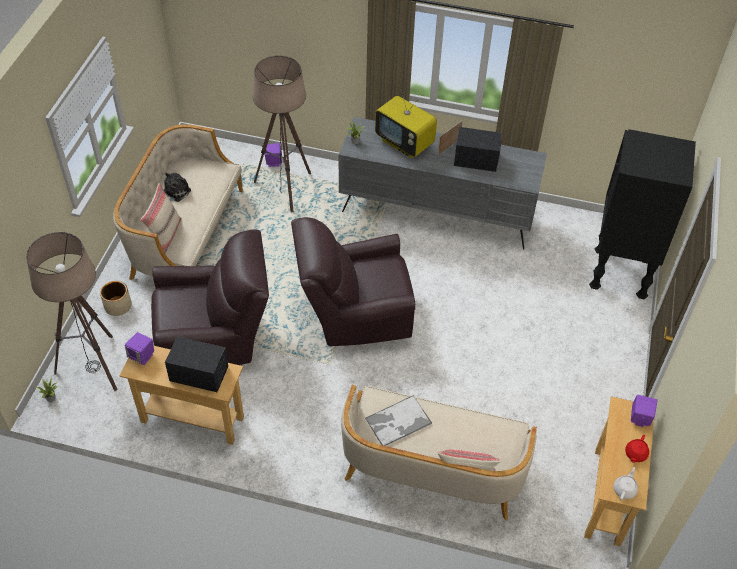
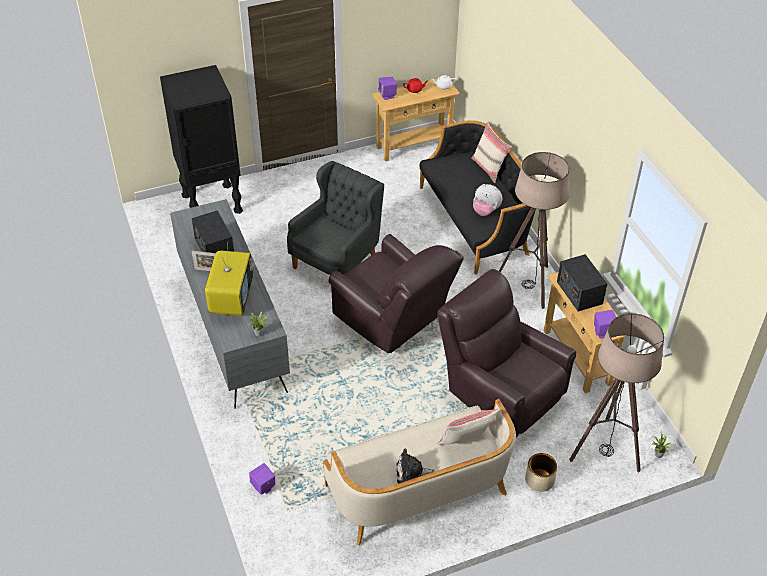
camera: 125 degrees left, 5 degrees down
(285, 189) = (293, 452): floor lamp -> floor lamp (528, 285)
(397, 422) = (485, 211): tray -> plush toy
(432, 468) = (476, 221): beige sofa -> black sofa
(464, 319) = (337, 261): none -> grey armchair

